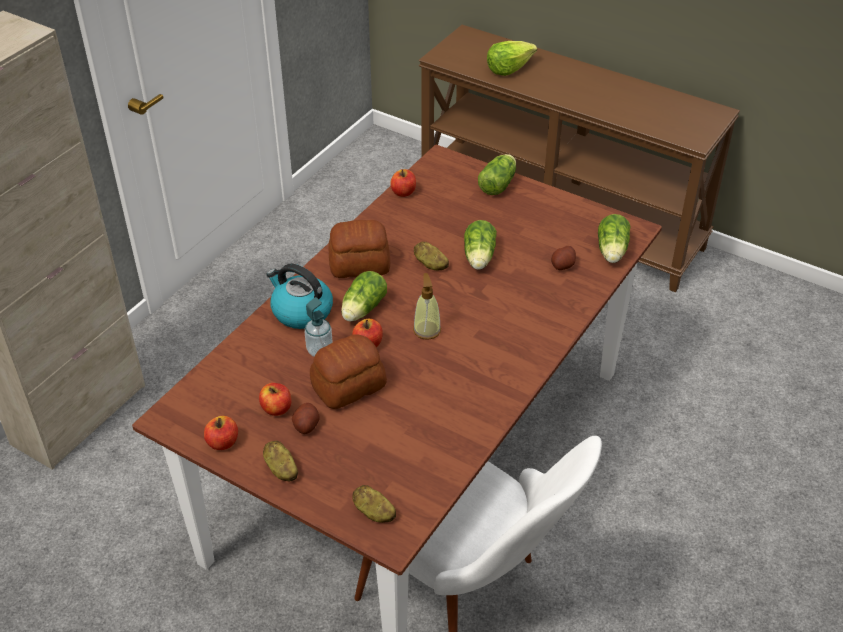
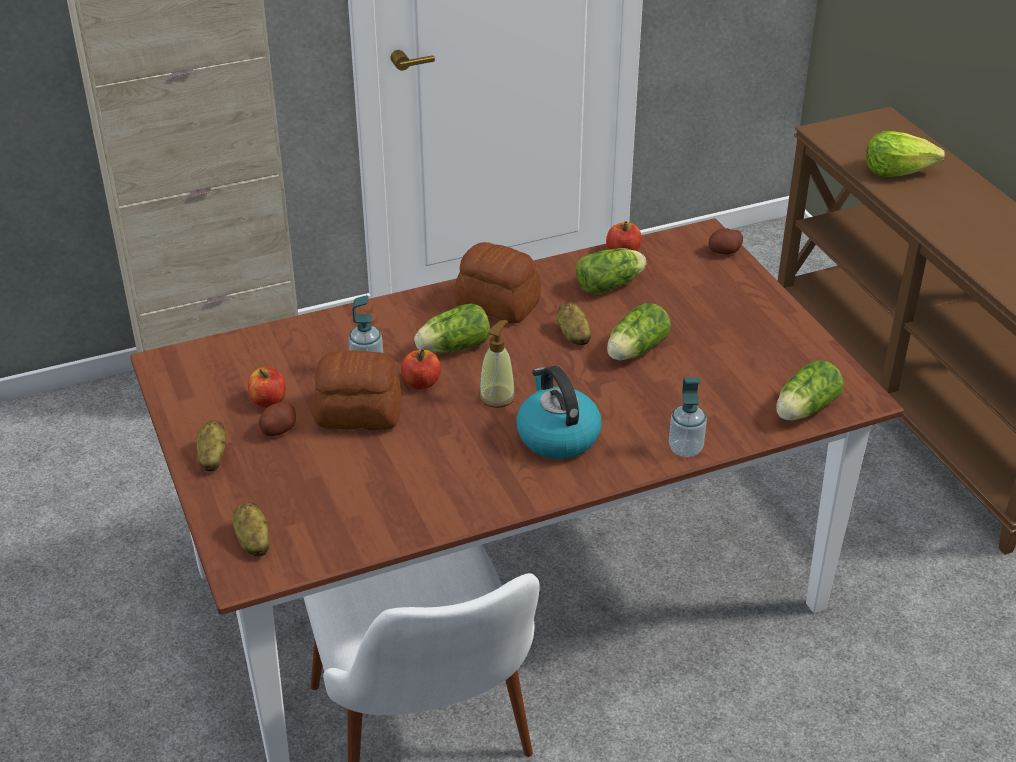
camera: 35 degrees right, 5 degrees down
(223, 442) = (188, 407): apple -> none
(301, 311) = (389, 323): kettle -> kettle (557, 436)
(499, 183) = (744, 285): lettuce -> lettuce (611, 284)
(563, 265) = (725, 399): potato -> potato (724, 251)
(572, 309) = (685, 449): none -> soap dispenser

